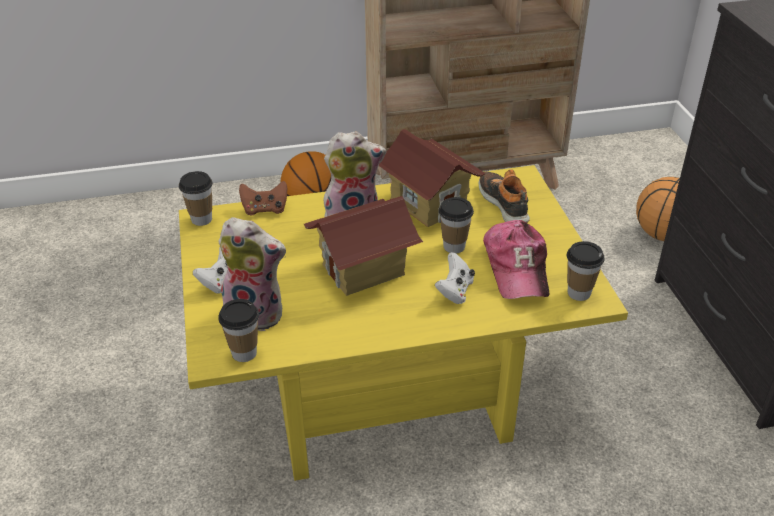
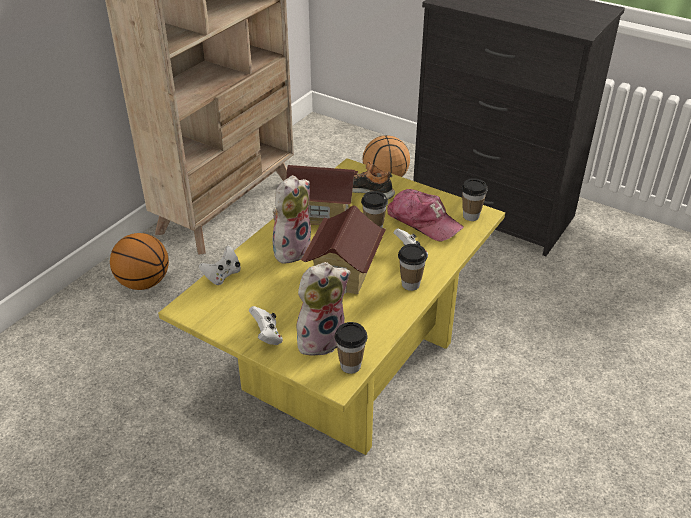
camera: 45 degrees left, 0 degrees up
(201, 219) = (187, 308): cup -> cup (410, 284)
(265, 209) = (222, 275): brown game controller -> white game controller

